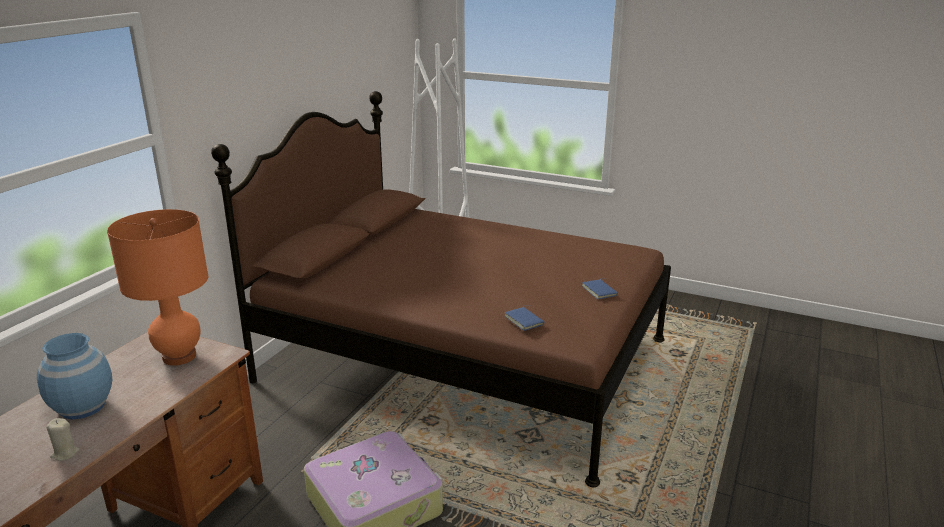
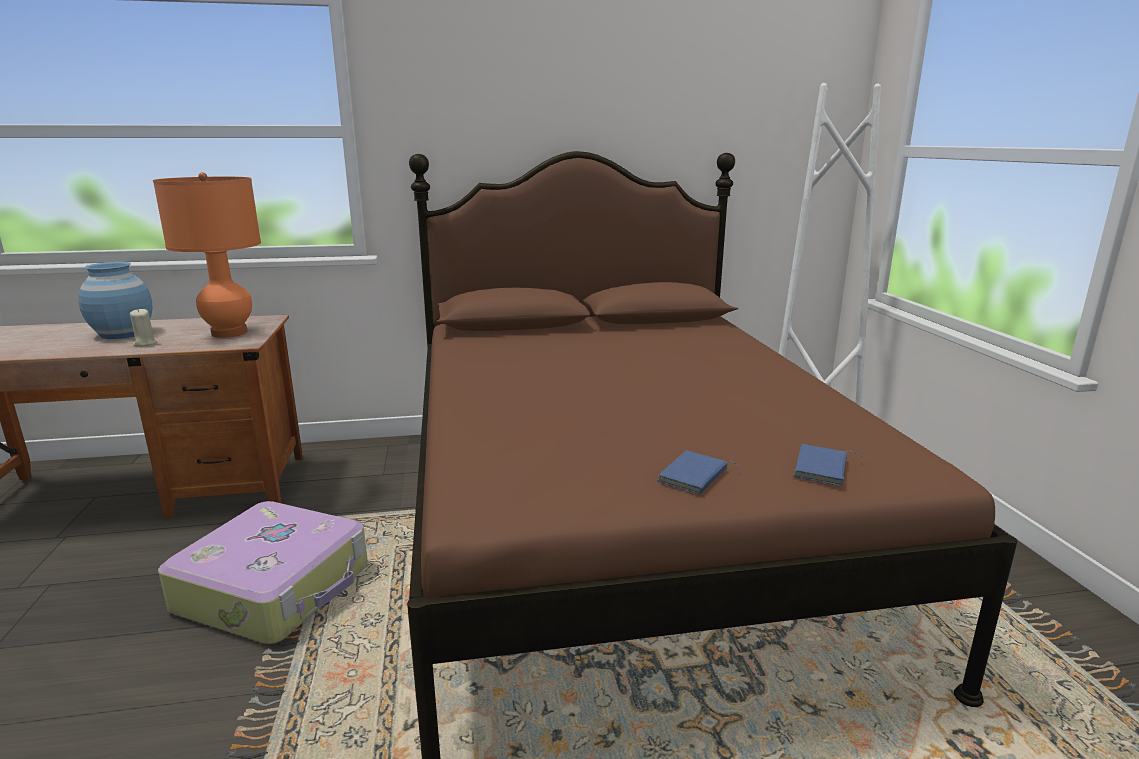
camera: 55 degrees right, 5 degrees down
(65, 453) = (39, 349): beige candle -> beige candle (145, 343)
(525, 320) = (496, 447): blue book -> blue book (823, 469)

